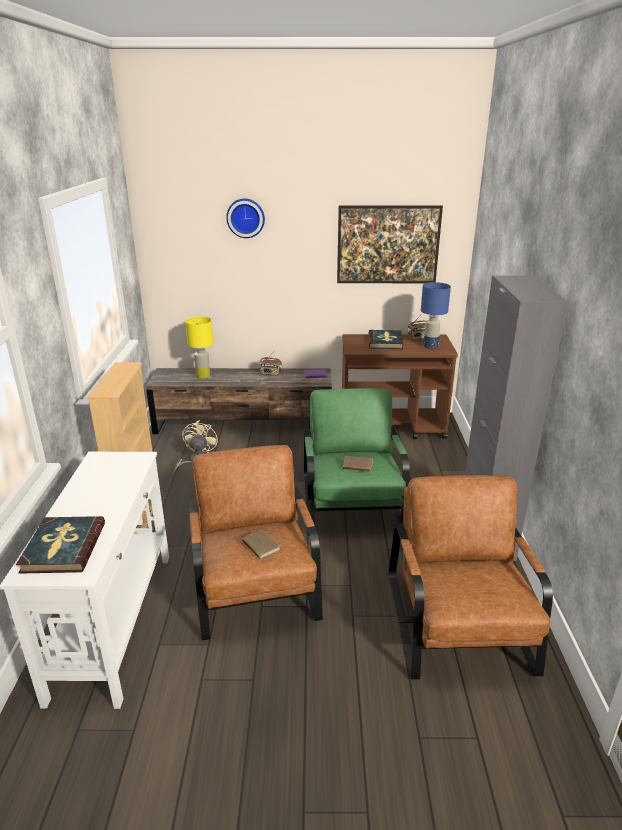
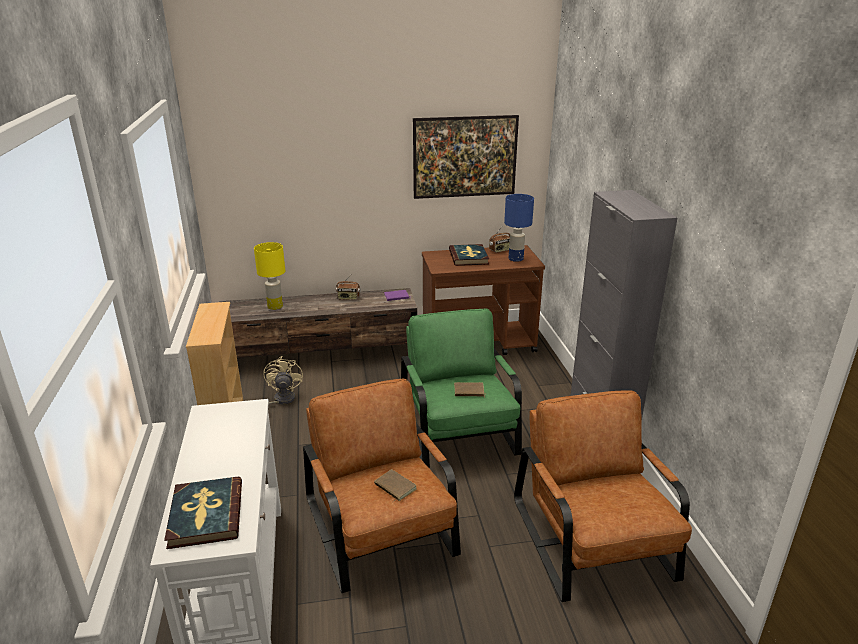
camera: 10 degrees left, 0 degrees up
(245, 218) = (314, 134): wall clock -> none

